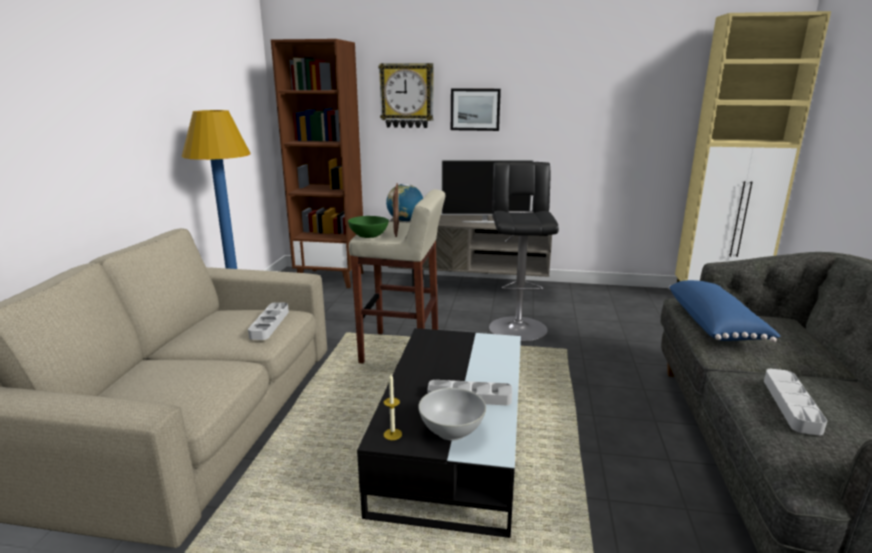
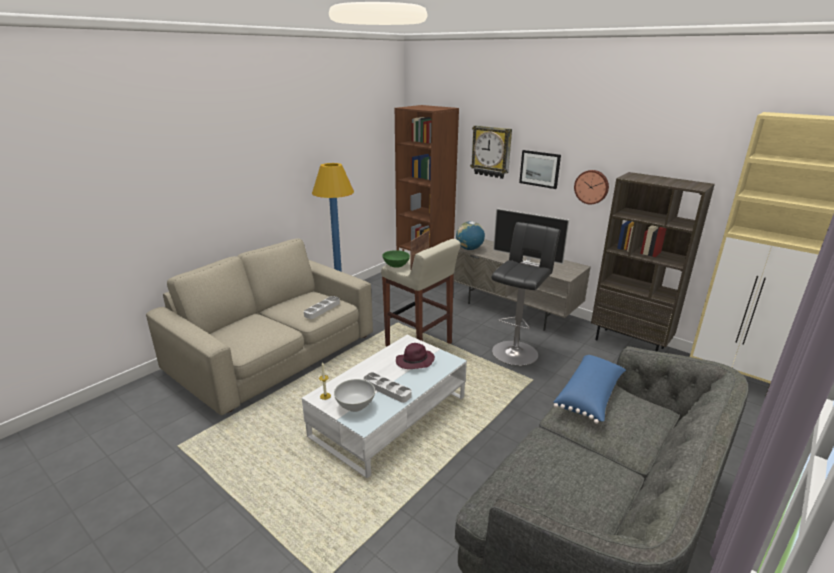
camera: 30 degrees right, 5 degrees up
(453, 444) = (389, 416): black coffee table -> white coffee table
(463, 355) = (414, 362): none -> purple hat
(542, 122) = (592, 186): none -> wall clock
(611, 292) = (629, 343): none -> brown bookcase
(791, 404) = (544, 467): grey tray -> none

